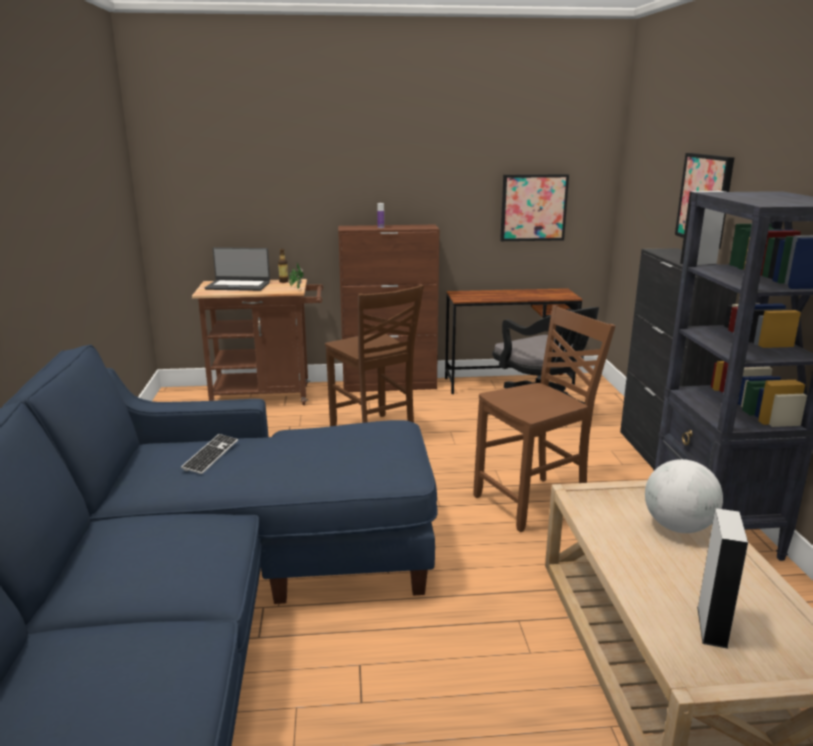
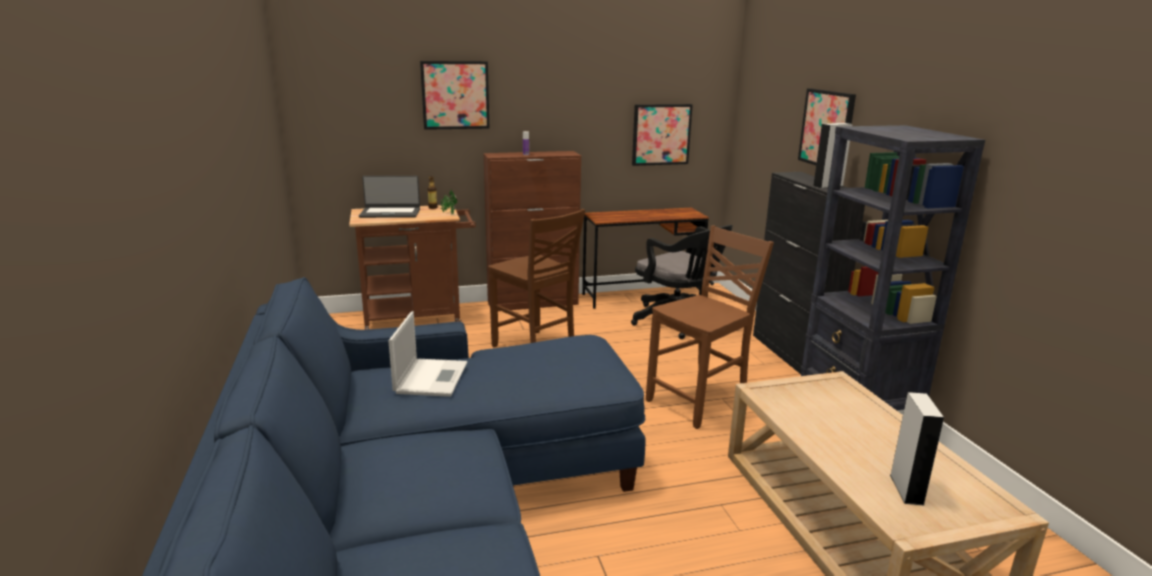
camera: 10 degrees left, 0 degrees up
(211, 455) = (431, 377): keyboard -> laptop
(308, 164) = (455, 95): none -> picture
(678, 527) = (851, 412): globe -> none

